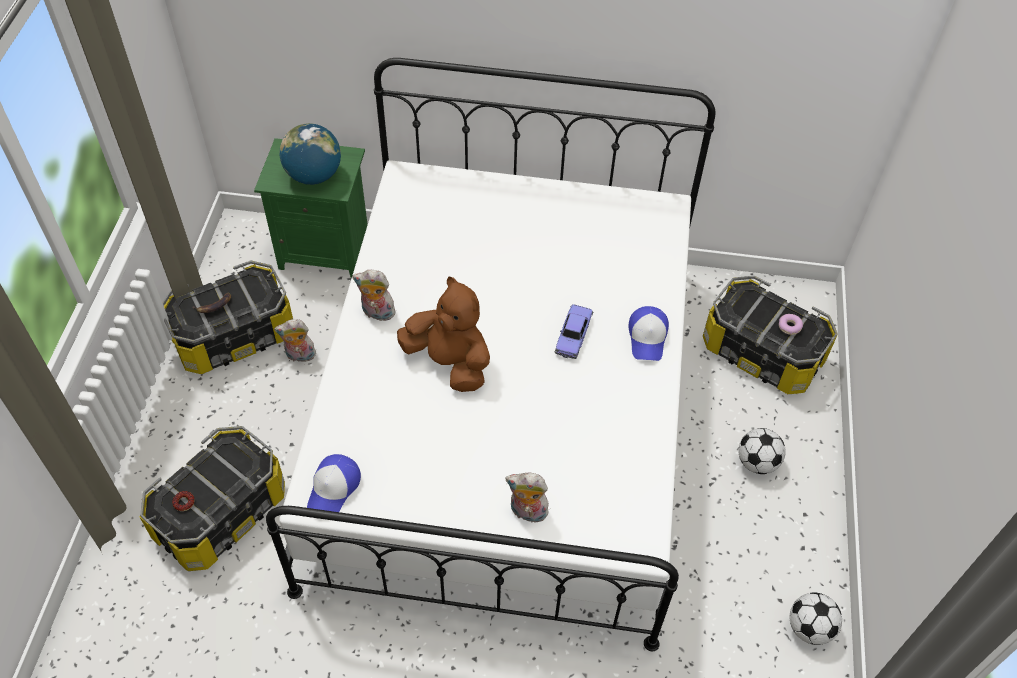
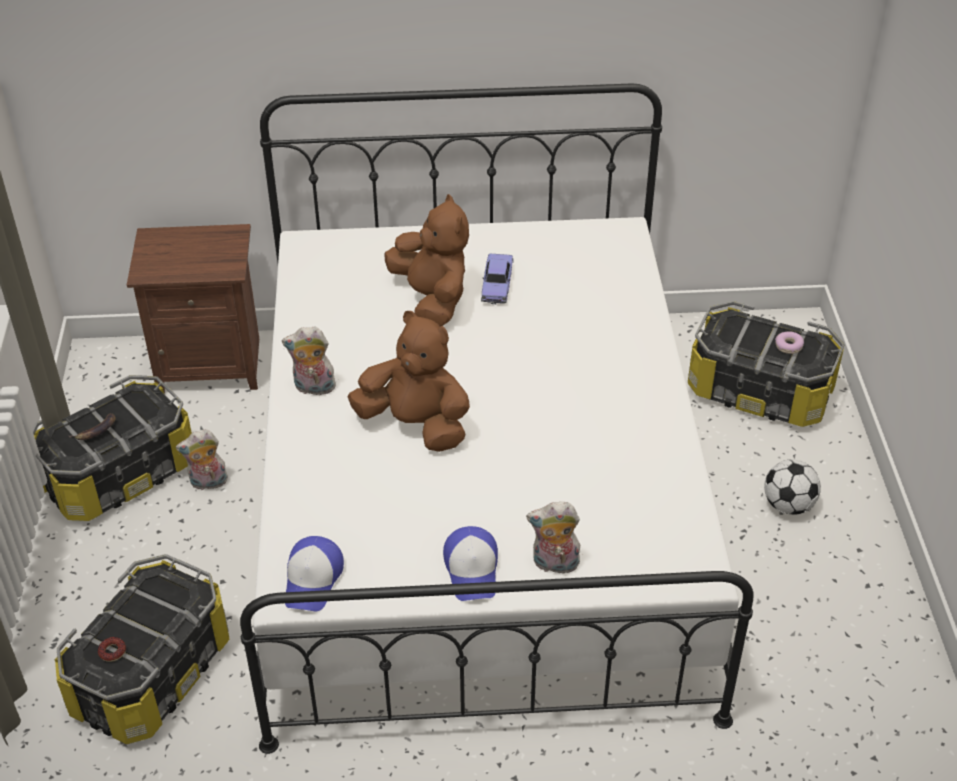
camera: 10 degrees left, 10 degrees down
(314, 176) = (196, 259): globe -> none
(325, 250) = (210, 364): green nightstand -> brown nightstand
(492, 246) = (432, 299): none -> brown plush toy
(573, 336) = (553, 375): toy car -> toy car (497, 285)
(647, 337) = (640, 364): cap -> cap (472, 570)
(809, 628) = (901, 668): football -> none

